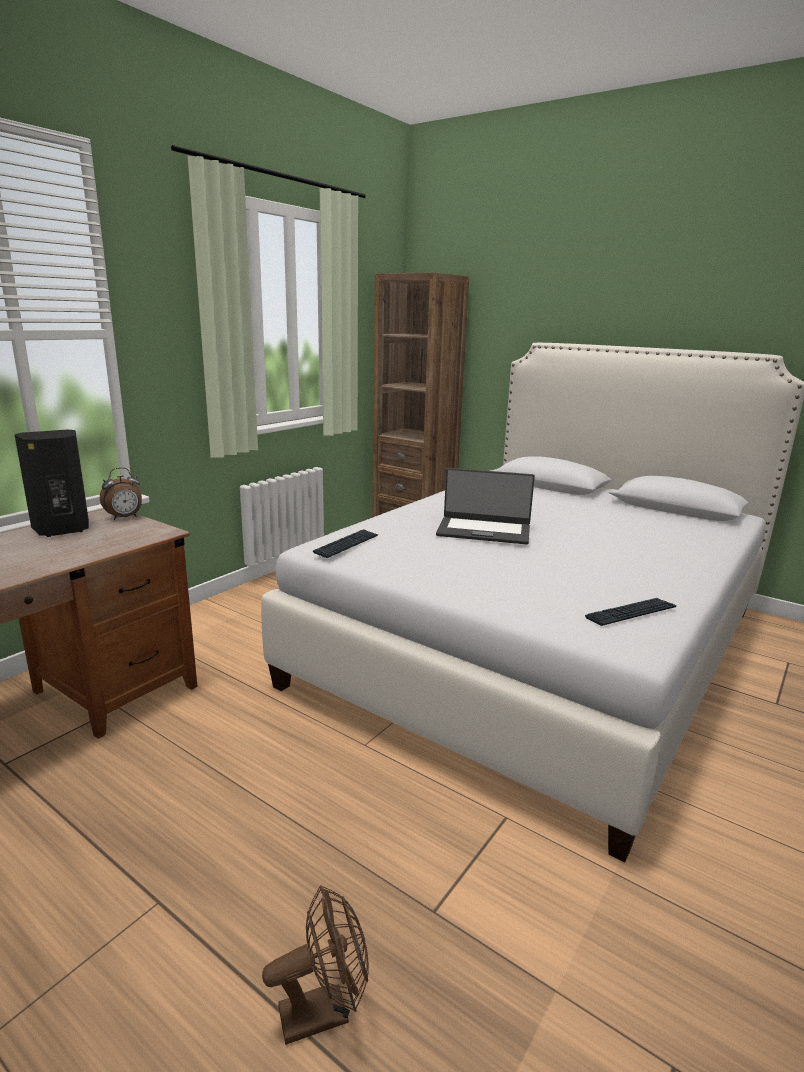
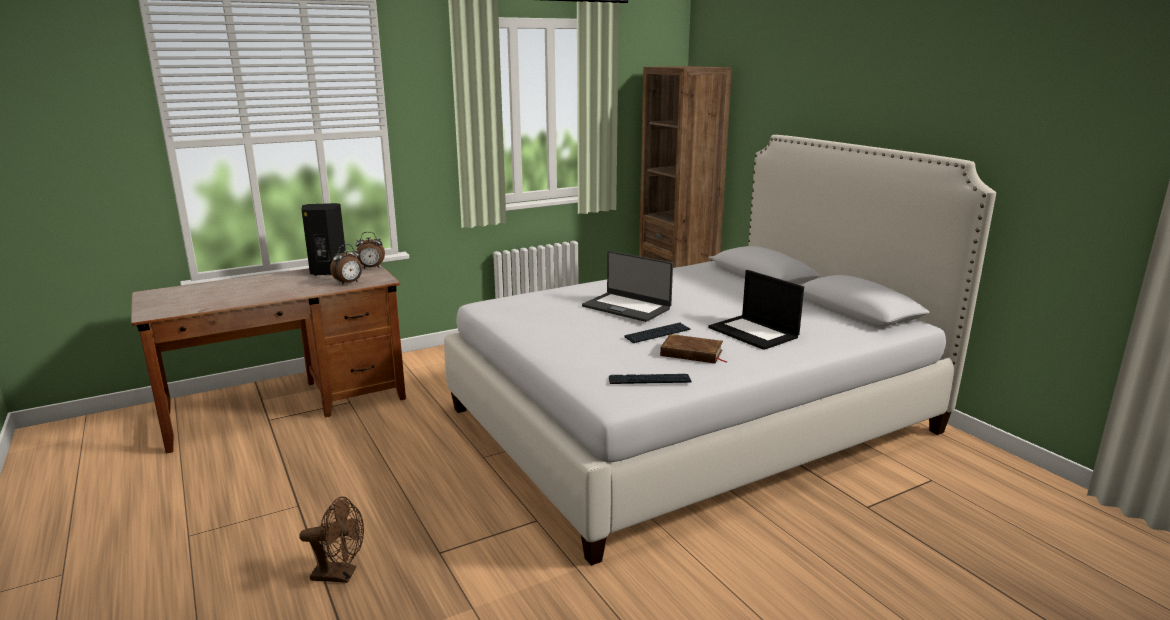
camera: 25 degrees right, 0 degrees up
(115, 541) = (349, 283): none -> alarm clock
(347, 544) = (506, 304): keyboard -> keyboard (657, 334)
(619, 573) = (691, 353): none -> brown book
(637, 541) = (754, 332): none -> laptop

